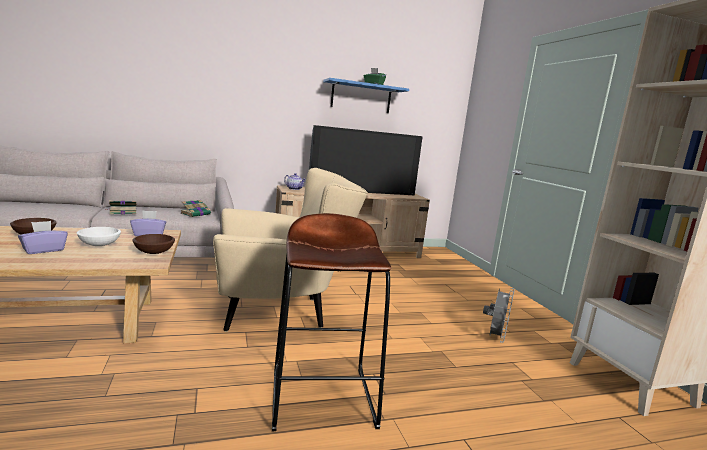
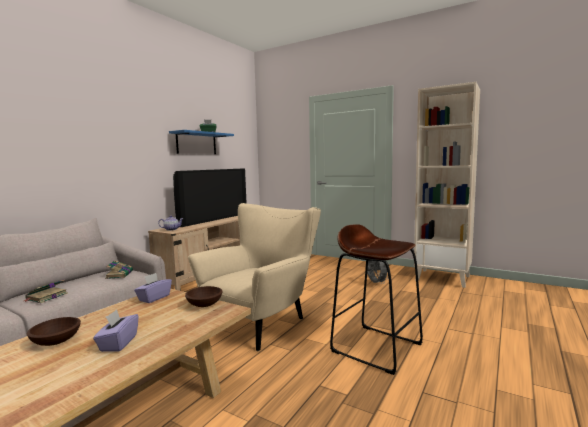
camera: 40 degrees left, 5 degrees down
(99, 244) = (146, 319): white bowl -> none

